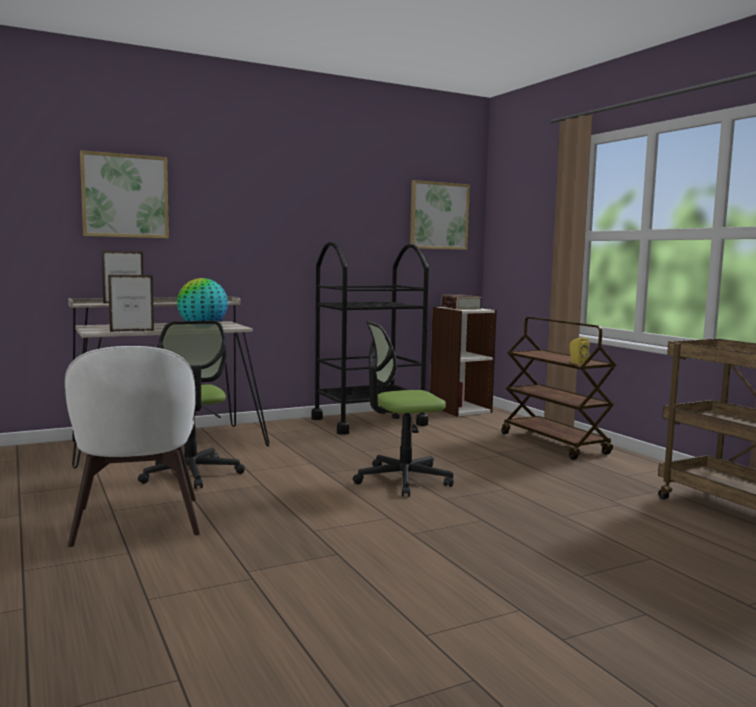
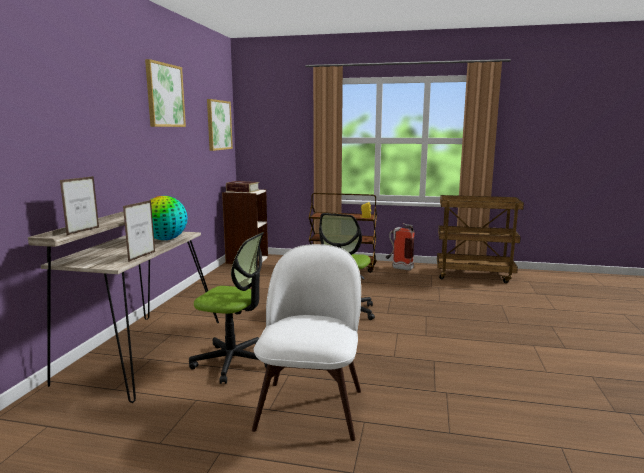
camera: 50 degrees left, 5 degrees up
(125, 196) = (51, 118): picture -> picture (164, 95)
(137, 523) = (311, 406): white chair -> white chair turned 105 degrees counterclockwise
(368, 422) = (223, 284): black cart -> none
(636, 468) = (398, 268): none -> fire extinguisher

